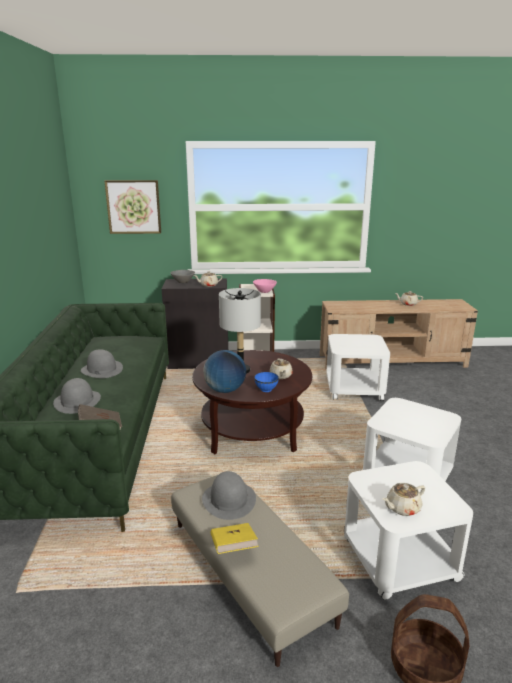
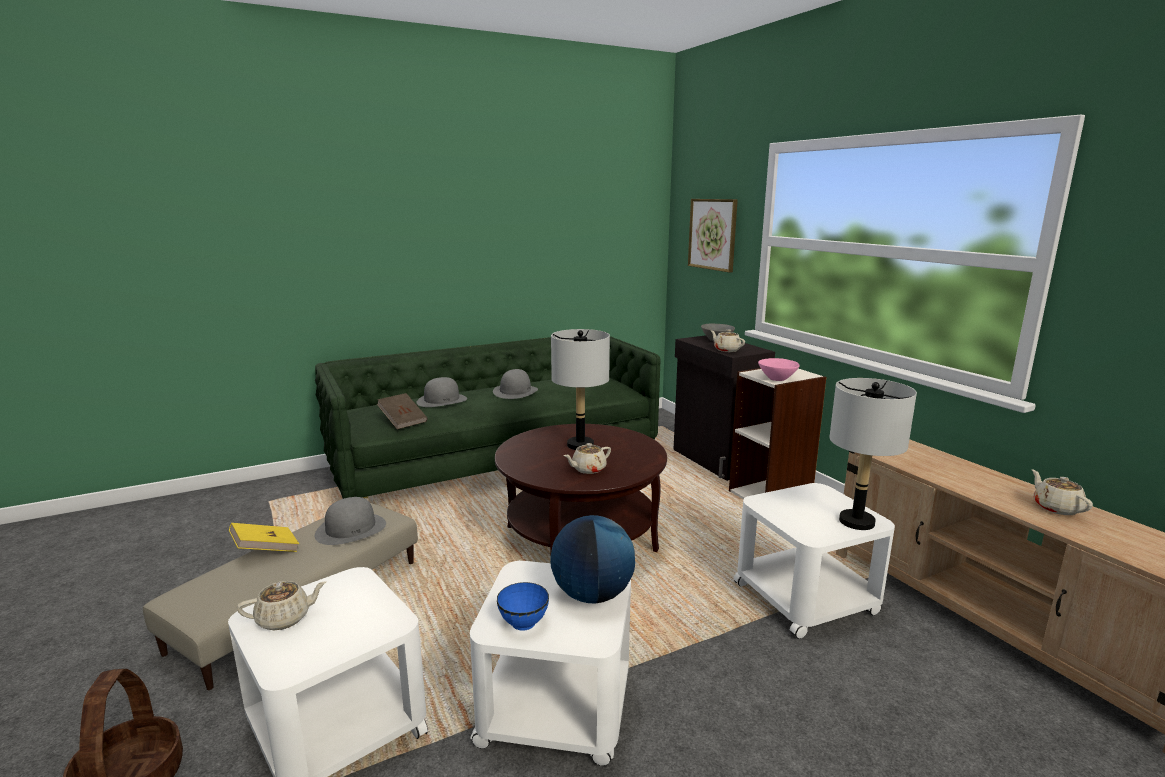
camera: 65 degrees right, 5 degrees down
(225, 390) = (516, 448): globe -> globe (592, 595)
(266, 389) = (538, 468): blue bowl -> blue bowl (523, 622)
(372, 340) = (857, 522): none -> grey table lamp
(402, 508) = (285, 618): beige teapot -> beige teapot turned 120 degrees clockwise

